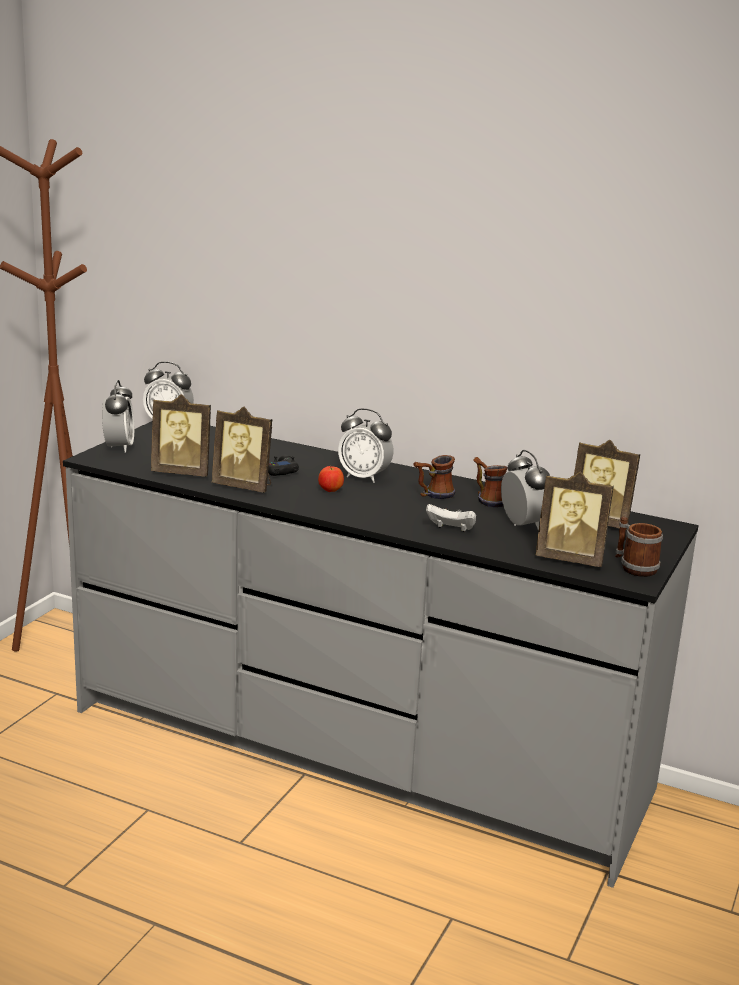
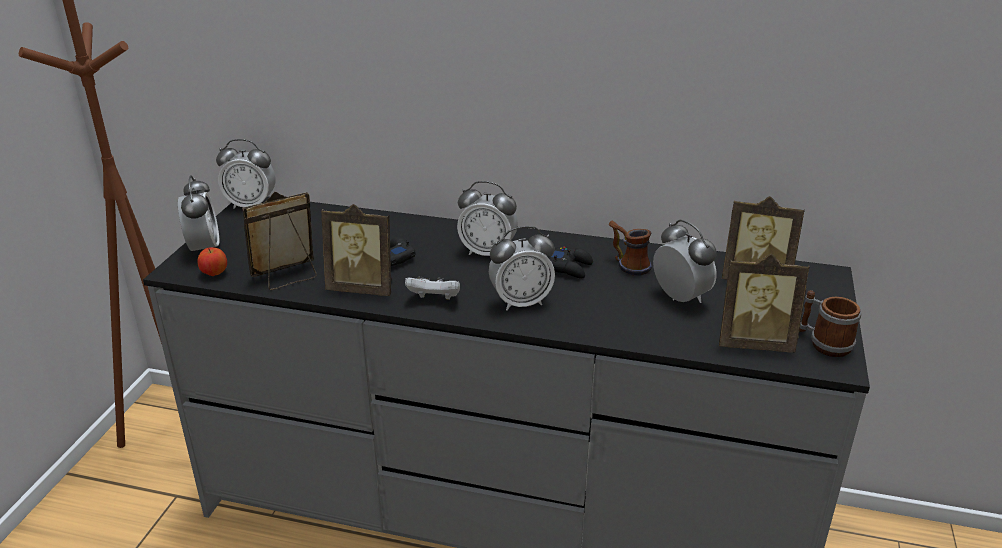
camera: 10 degrees left, 10 degrees up
(183, 472) = (287, 277): picture frame -> picture frame turned 150 degrees clockwise
(330, 491) = (459, 279): apple -> apple (214, 274)
(377, 511) = (521, 302): none -> alarm clock
(432, 495) = (569, 267): mug -> black game controller
(451, 530) = (611, 319): white game controller -> white game controller (434, 299)

